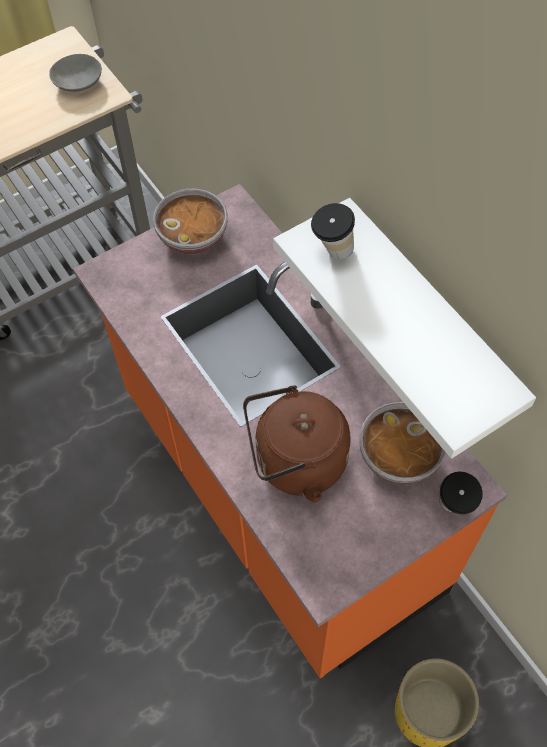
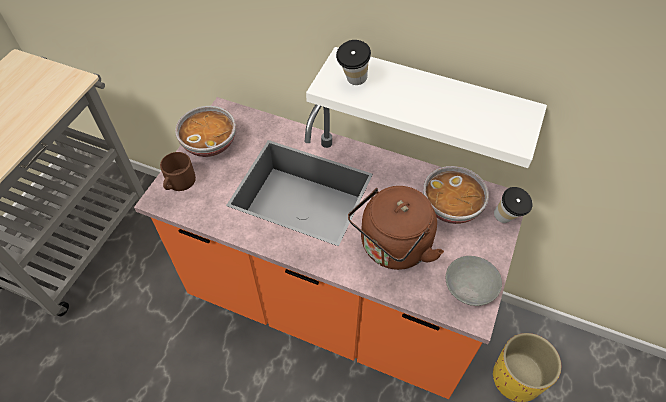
camera: 35 degrees left, 5 degrees down
(77, 81) = (45, 82): grey bowl -> grey bowl (469, 286)
(132, 264) = (178, 182): none -> brown mug

